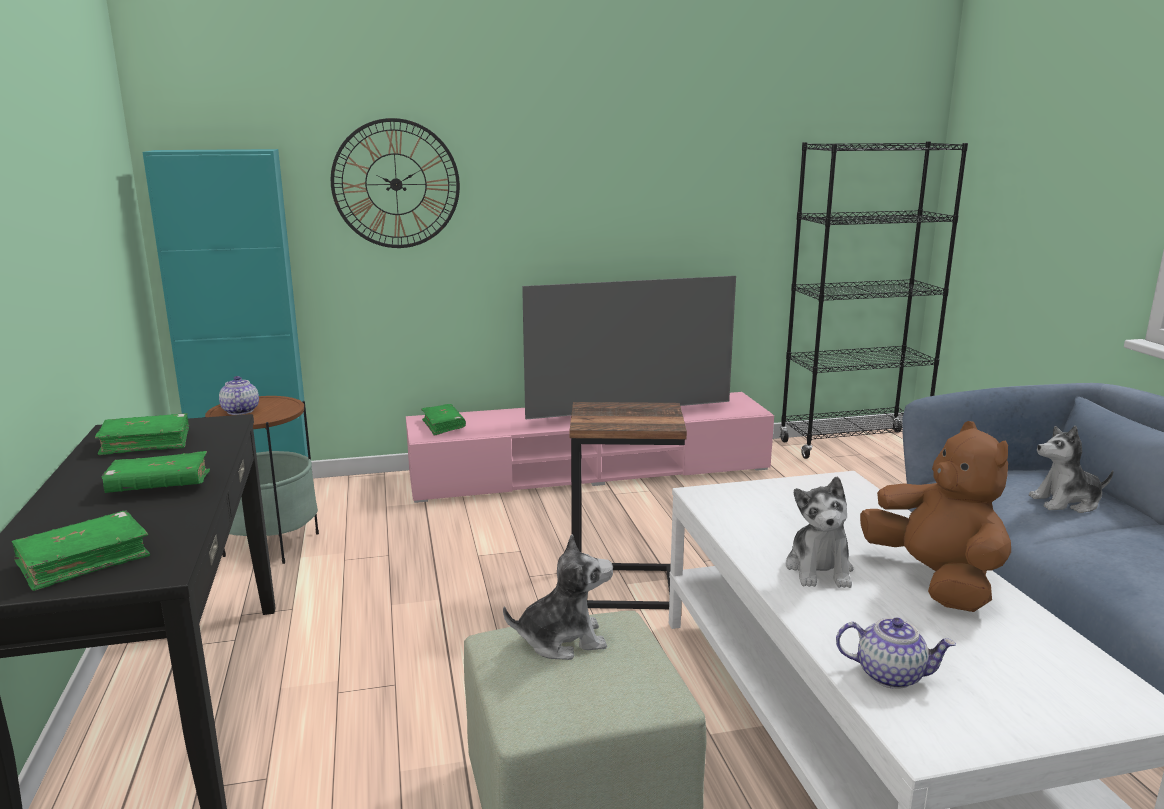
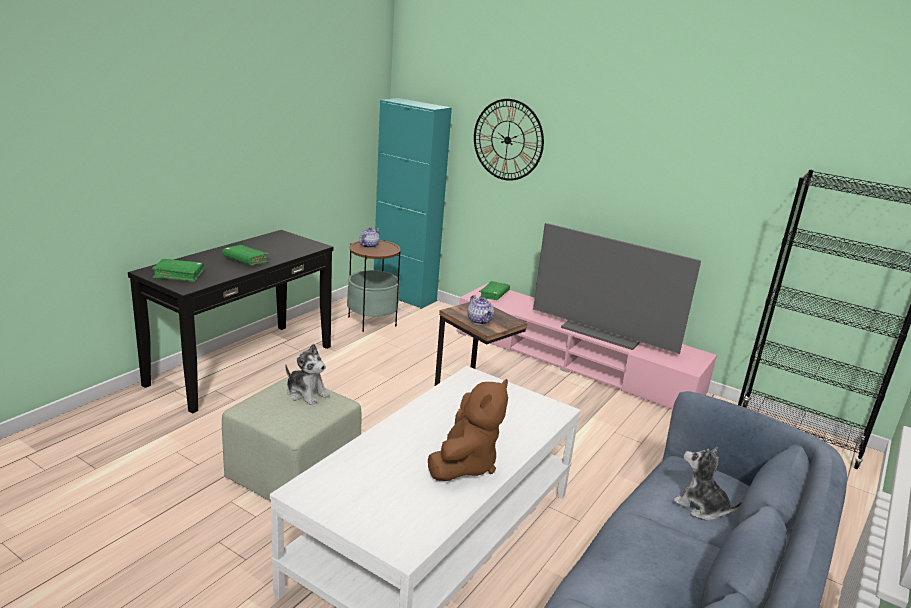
camera: 45 degrees right, 5 degrees up
(146, 443) = (277, 243): green book -> none
(819, 569) = (430, 428): plush toy -> none
(890, 674) = (348, 470): teapot -> teapot (480, 321)

